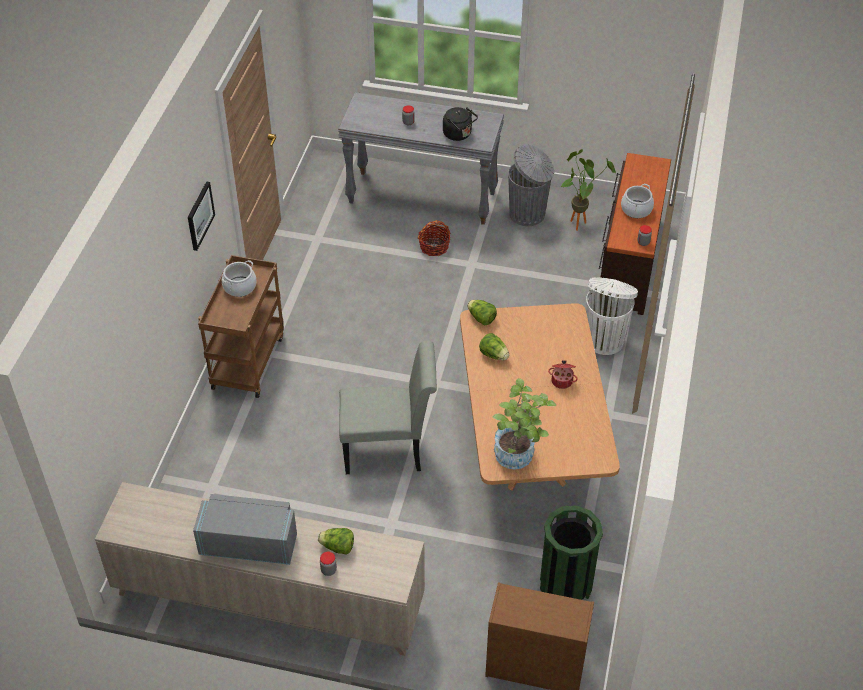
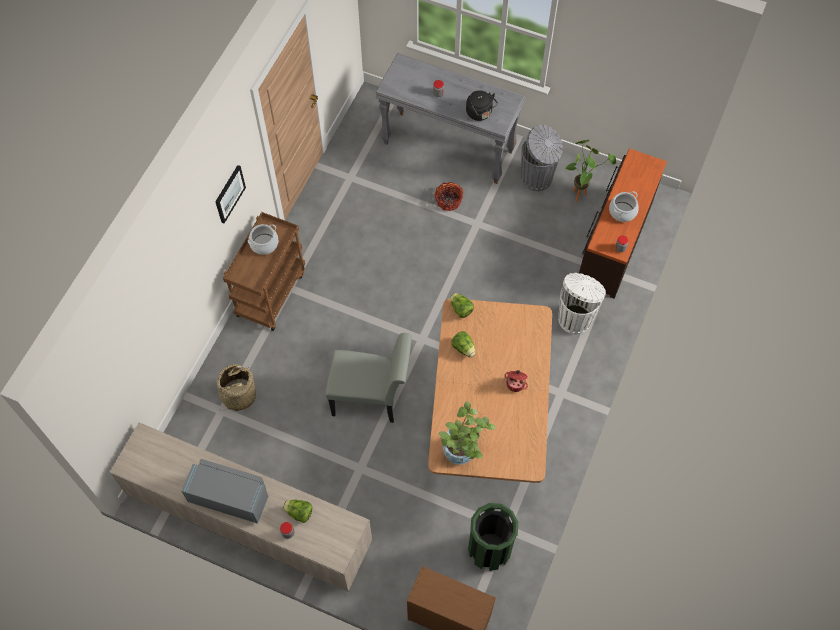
camera: 10 degrees right, 15 degrees up
(228, 469) = (238, 395): none -> basket

